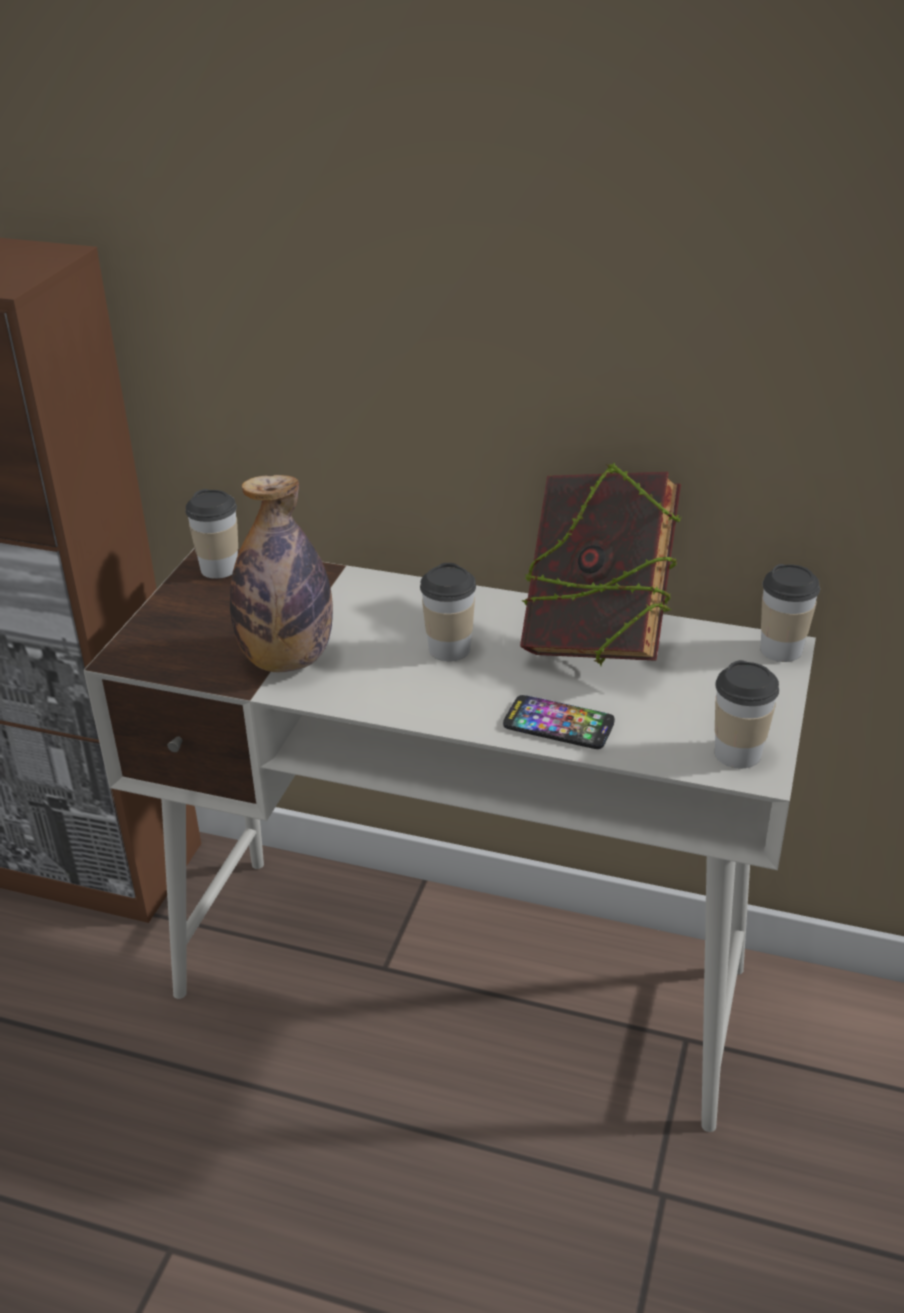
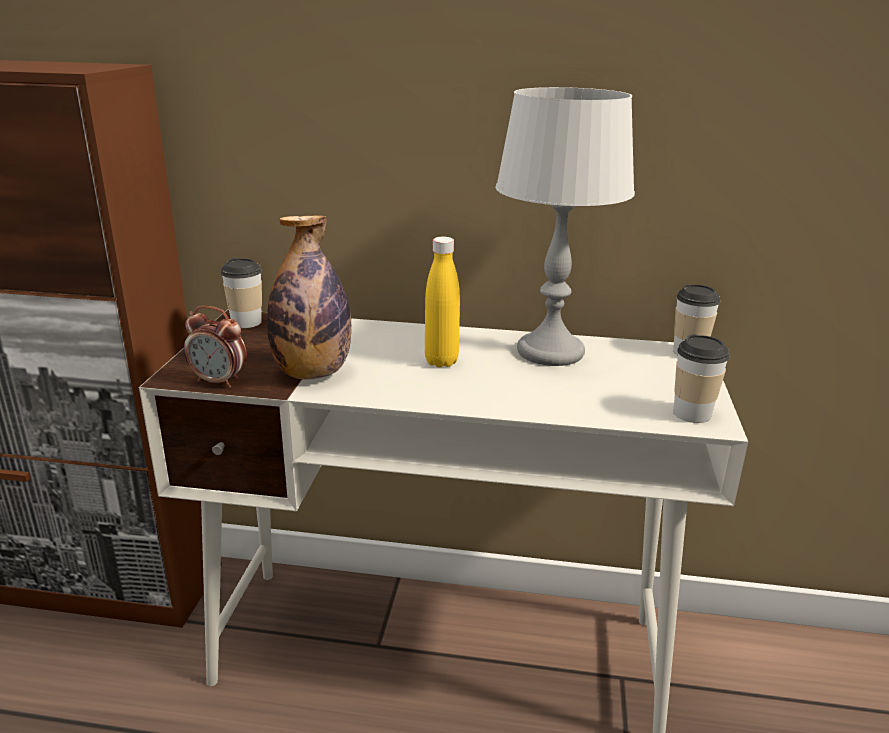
camera: 10 degrees left, 10 degrees down
(175, 667) = (219, 381): none -> alarm clock
(449, 649) = (441, 361): cup -> yellow bottle
(558, 724) = (545, 403): phone -> none
(596, 640) = (551, 352): book -> grey table lamp

